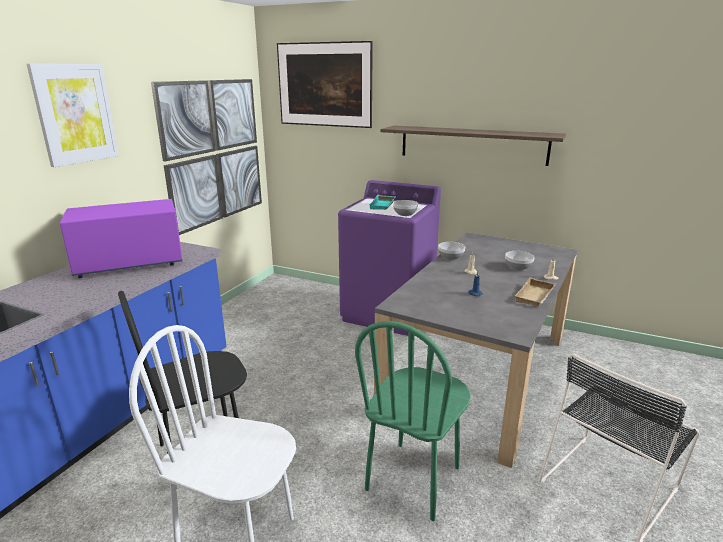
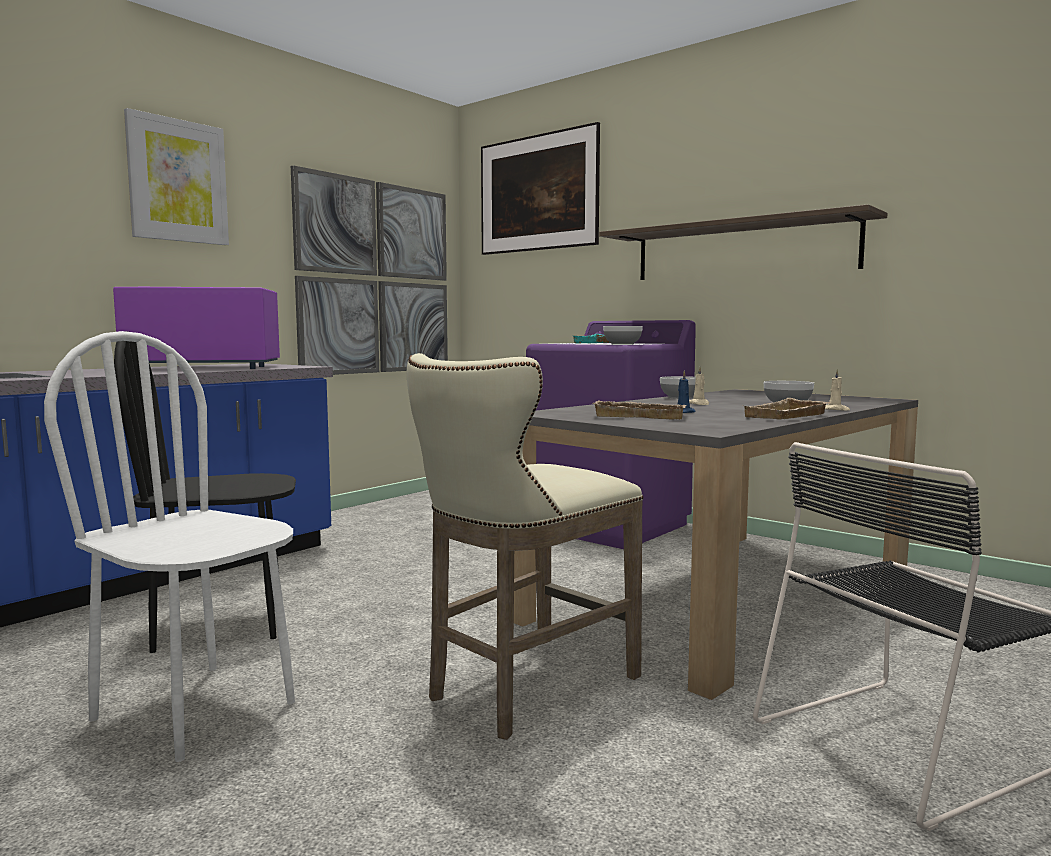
camera: 15 degrees right, 15 degrees down
(413, 478) = (522, 689): green chair -> beige stool
(458, 305) = (640, 416): none -> beige tray

